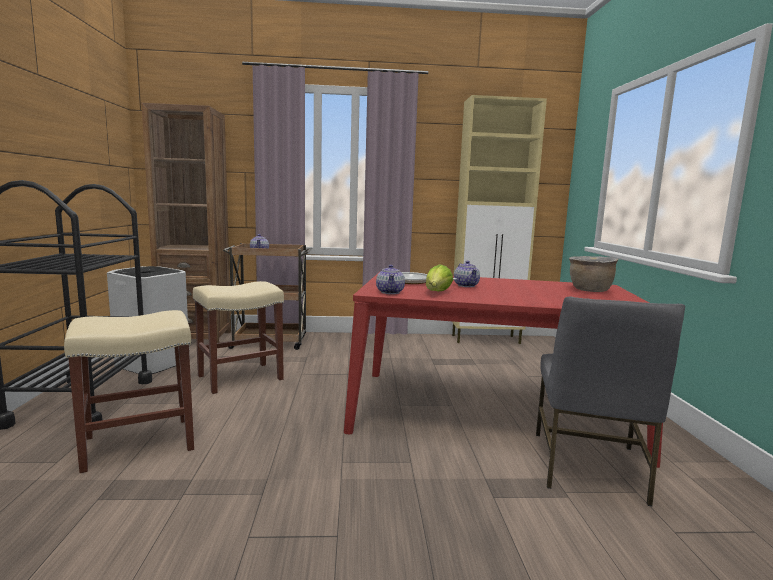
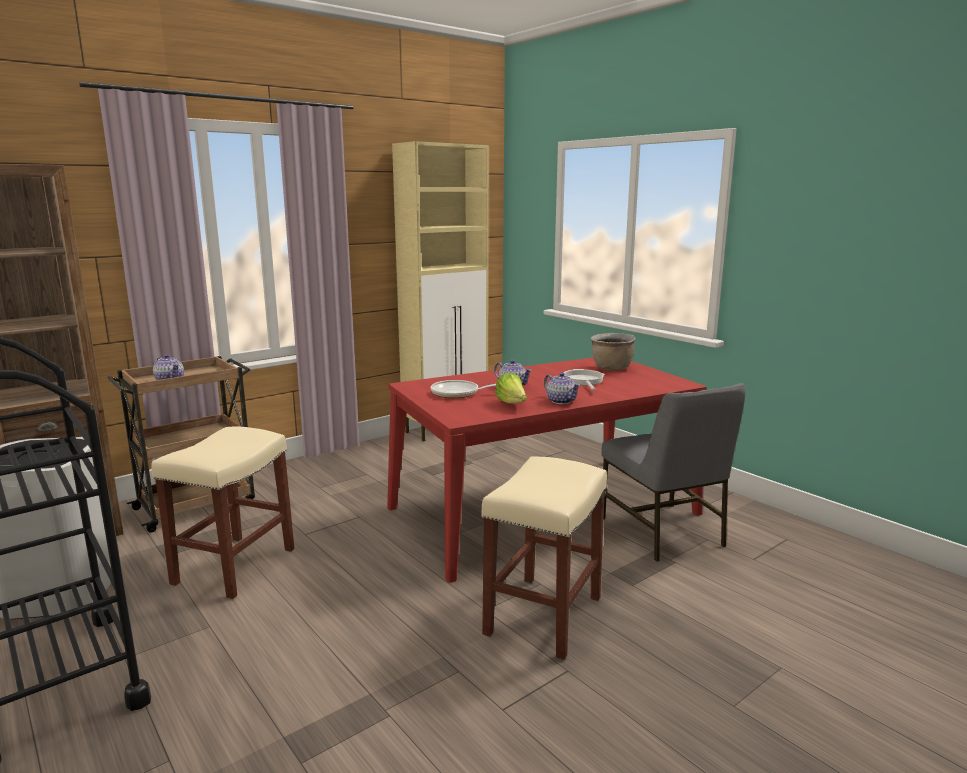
camera: 35 degrees left, 5 degrees up
(137, 444) = (240, 692): beige stool -> beige stool (544, 616)
(390, 292) = (473, 414): teapot -> teapot (561, 401)
(539, 292) = (583, 381): none -> frying pan

